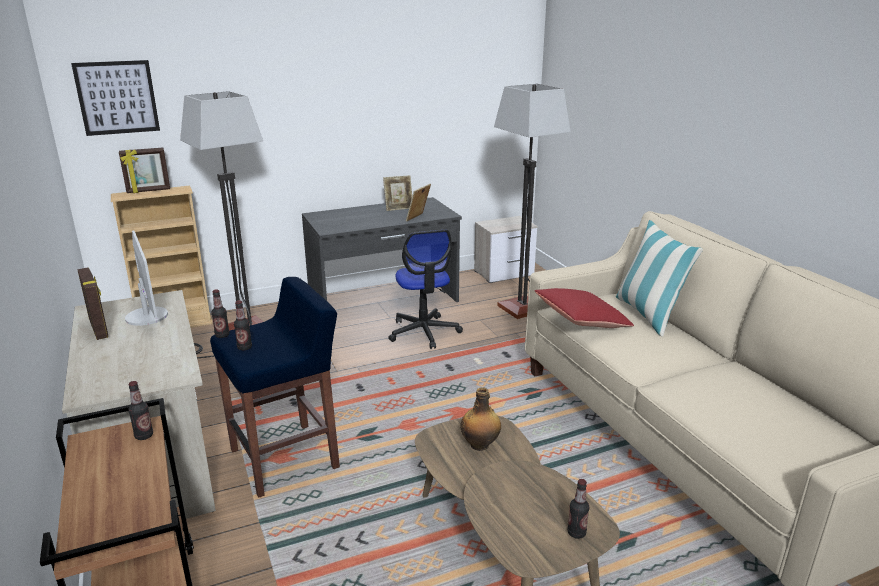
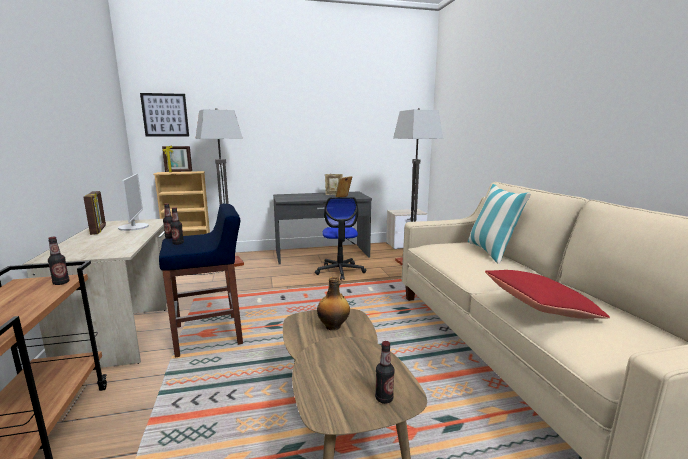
camera: 10 degrees right, 10 degrees down
(581, 321) = (437, 252): red pillow -> red pillow (540, 308)

